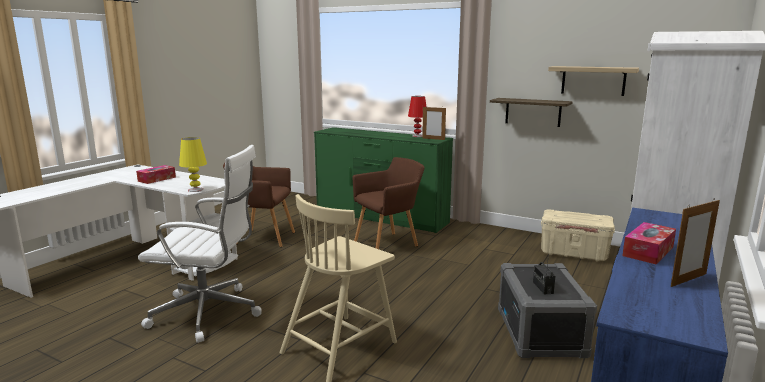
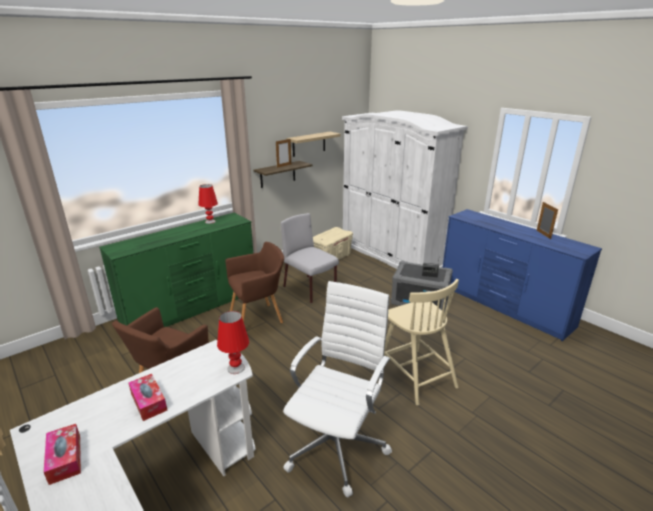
camera: 70 degrees left, 10 degrees up
(195, 190) = (236, 368): yellow table lamp -> red table lamp
(388, 244) = (258, 318): brown armchair -> brown armchair turned 75 degrees clockwise
(433, 139) = (231, 219): picture frame -> picture frame (284, 166)
(474, 256) = (310, 289): none -> grey chair
(648, 251) = (512, 231): tissue box -> tissue box (65, 458)

